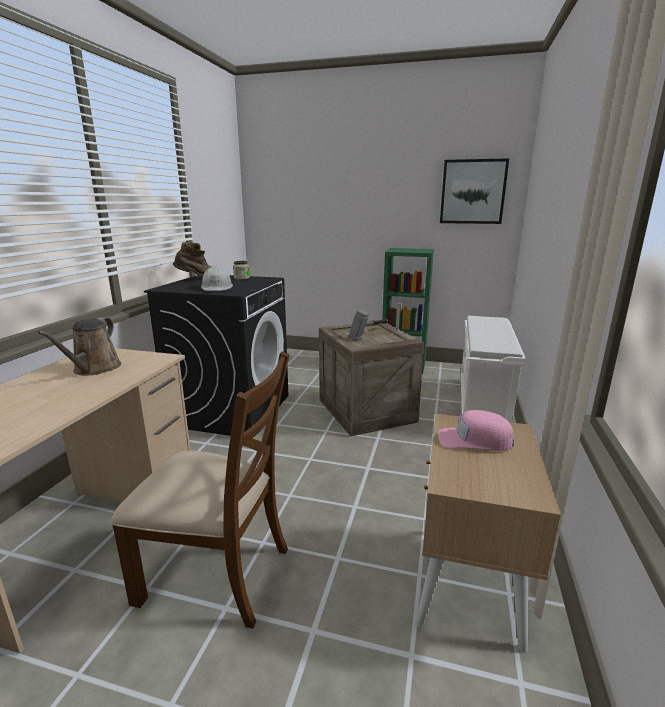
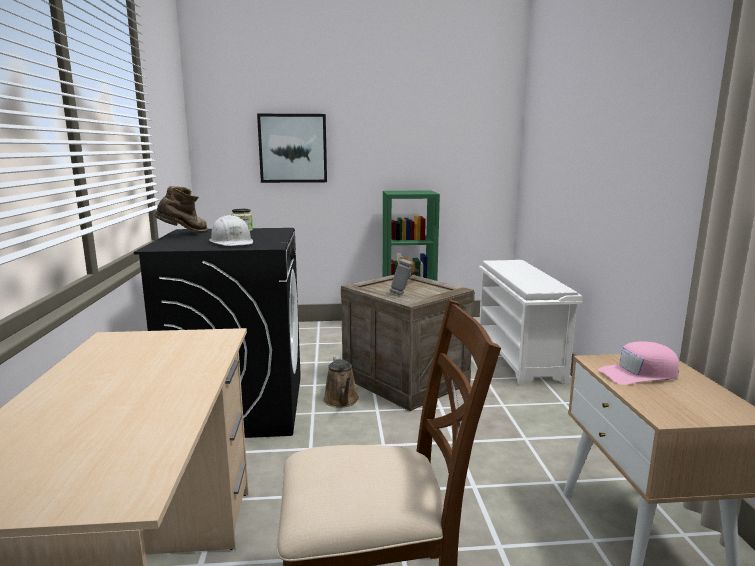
camera: 20 degrees left, 5 degrees down
(94, 369) = (142, 359): brown watering can -> brown watering can (342, 401)
(472, 192) = (468, 128): picture -> picture (293, 148)

